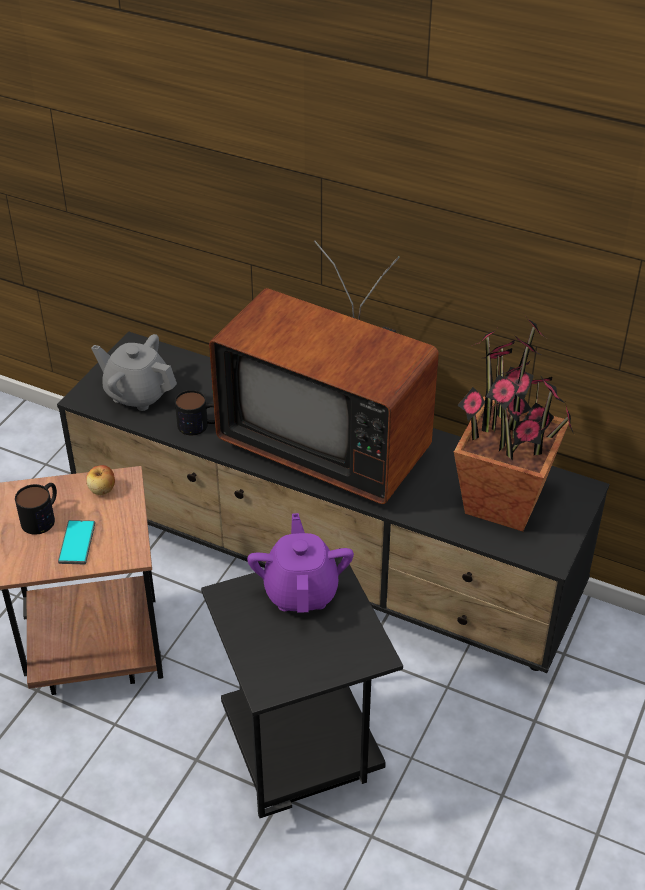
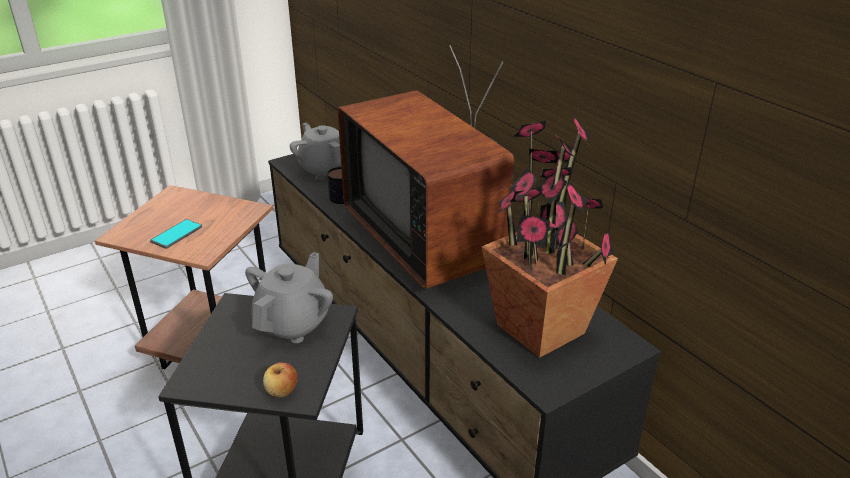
camera: 30 degrees right, 10 degrees down
(43, 516) = (175, 212): mug -> none
(102, 490) = (230, 210): apple -> apple (282, 391)
(301, 591) = (293, 324): purple teapot -> grey teapot

